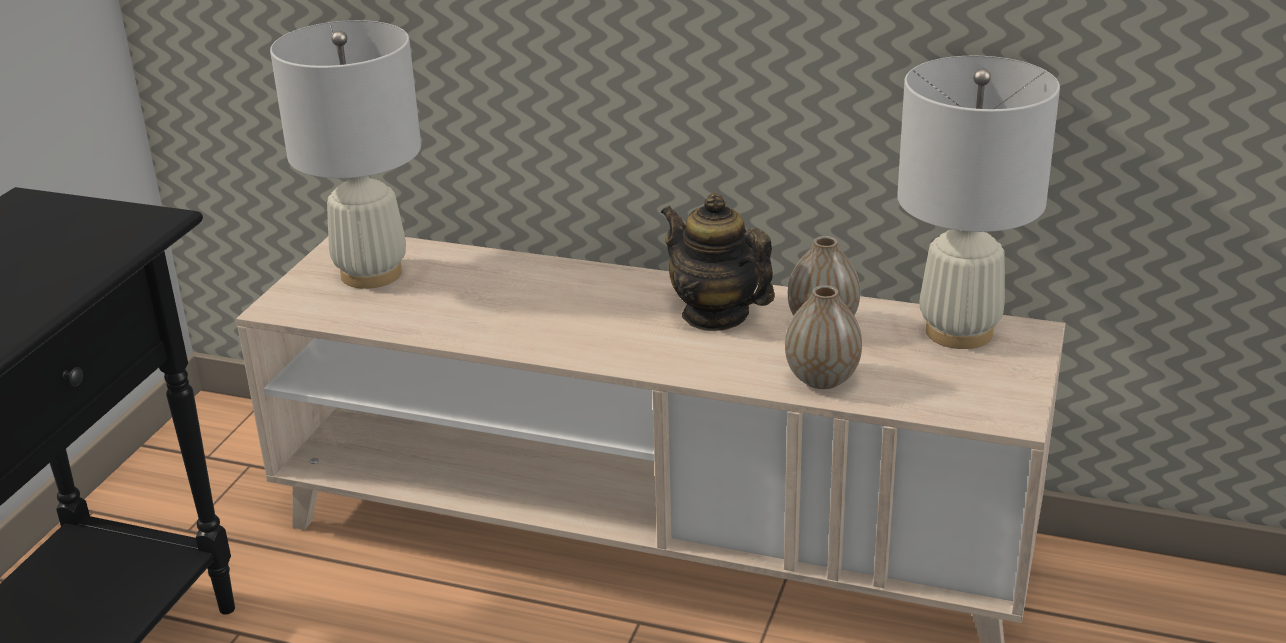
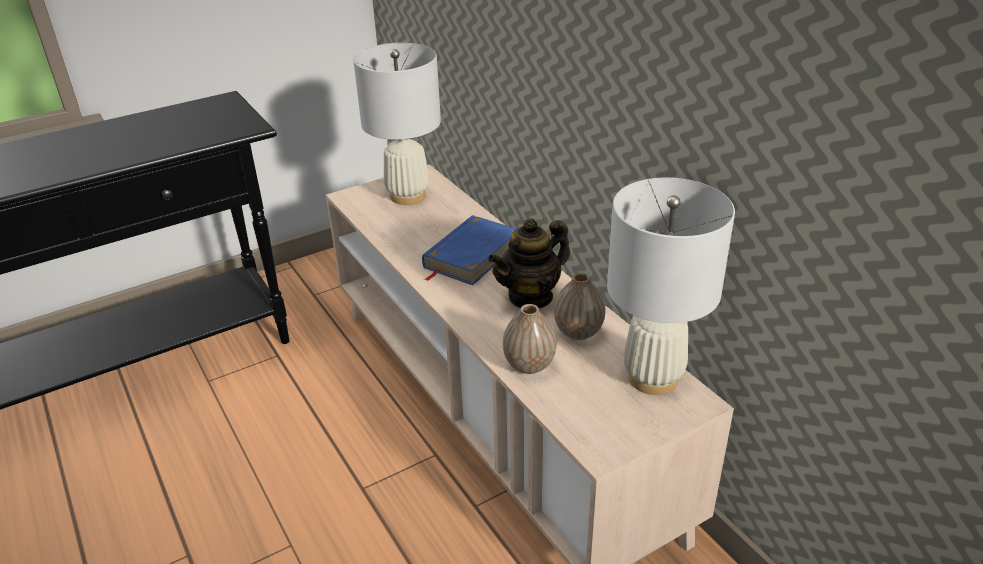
camera: 40 degrees right, 5 degrees up
(573, 304) = (471, 255): none -> blue book
(715, 315) = (531, 296): teapot -> teapot turned 120 degrees counterclockwise

